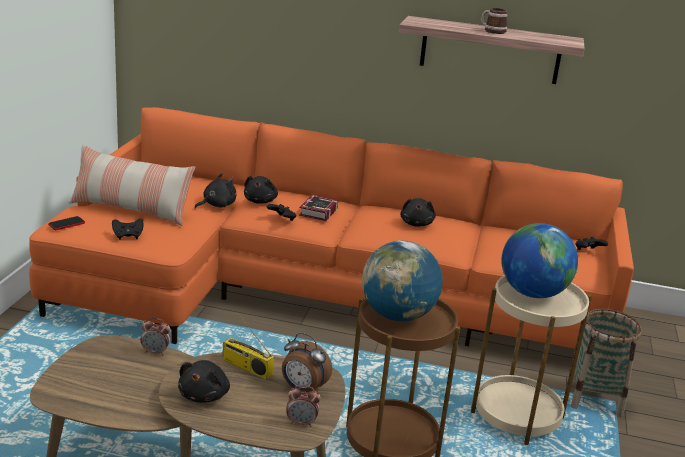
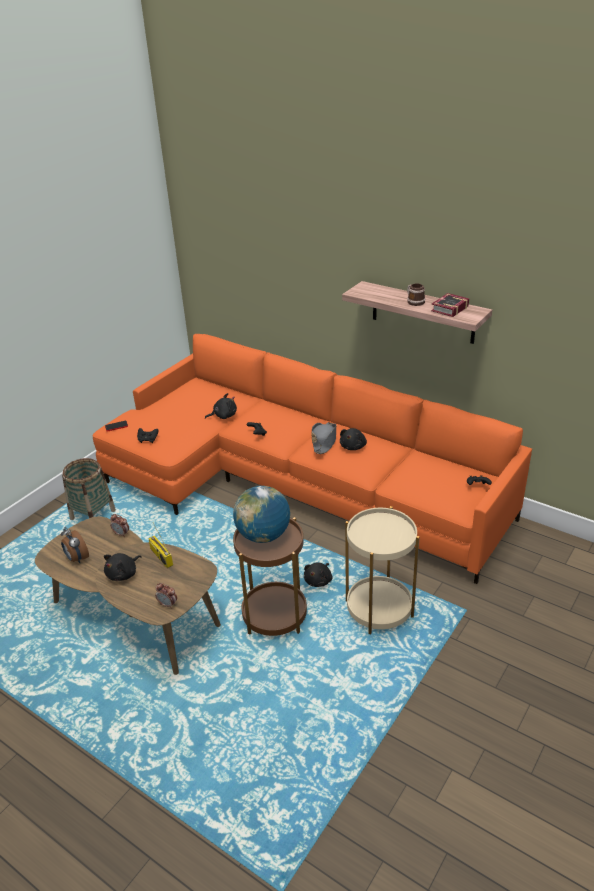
camera: 25 degrees right, 10 degrees up
(131, 209) = (163, 416): pillow -> none
(260, 201) = (253, 415): black plush toy -> black plush toy (319, 580)
(303, 389) = (185, 579): alarm clock -> alarm clock (77, 558)
(317, 212) = (286, 429): book -> book (448, 309)
(377, 221) = (324, 441): none -> grey hat
(532, 293) = (379, 527): globe -> none
(593, 398) = (451, 604): basket -> basket (93, 515)

